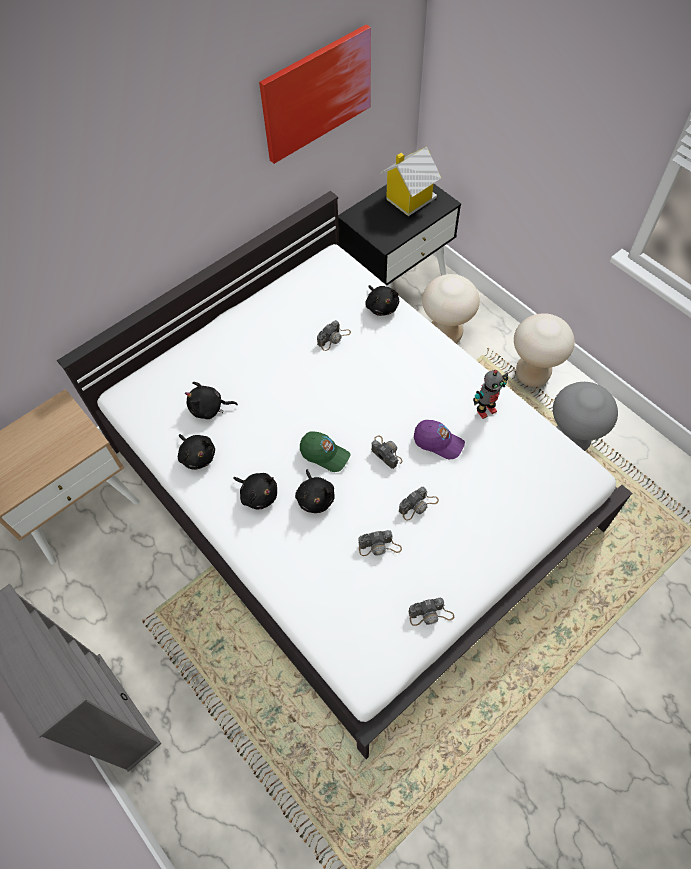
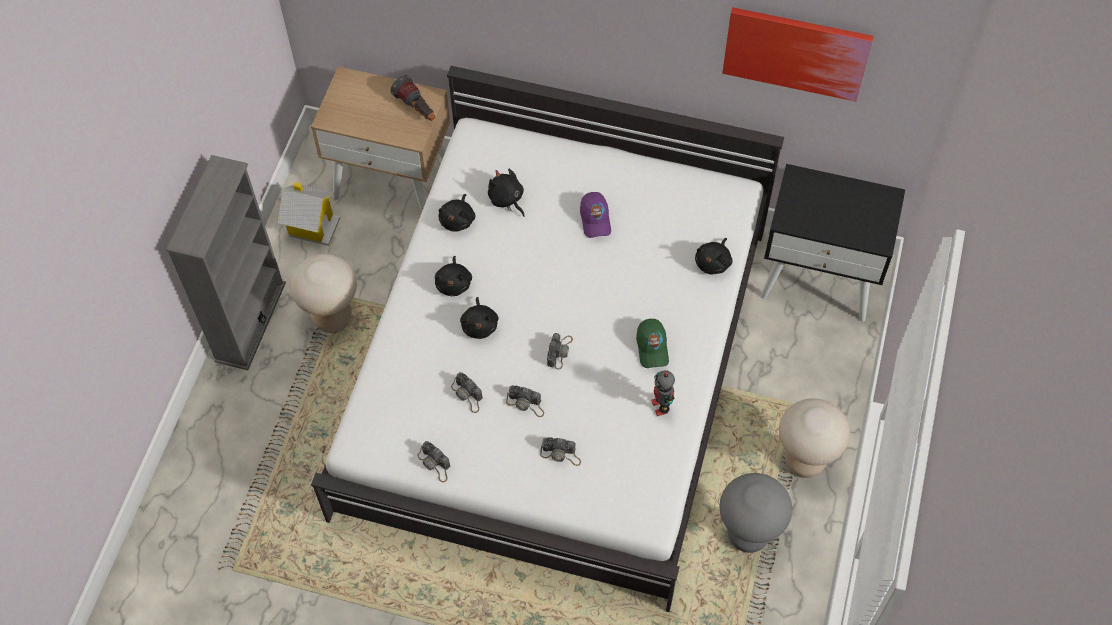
camera: 55 degrees right, 0 degrees up
(62, 421) = (417, 109): none -> flashlight
(315, 497) = (480, 325): black plush toy -> black plush toy turned 45 degrees counterclockwise
(324, 454) = (524, 308): green cap -> green cap (652, 347)
(334, 338) = (648, 246): camera -> camera (561, 454)
(409, 199) = (859, 210): toy house -> toy house (312, 226)
(438, 442) = (599, 386): purple cap -> purple cap (595, 219)
(445, 336) = (790, 357): beige stool -> beige stool (332, 318)
(485, 410) = (661, 406): toy robot -> toy robot turned 45 degrees clockwise

